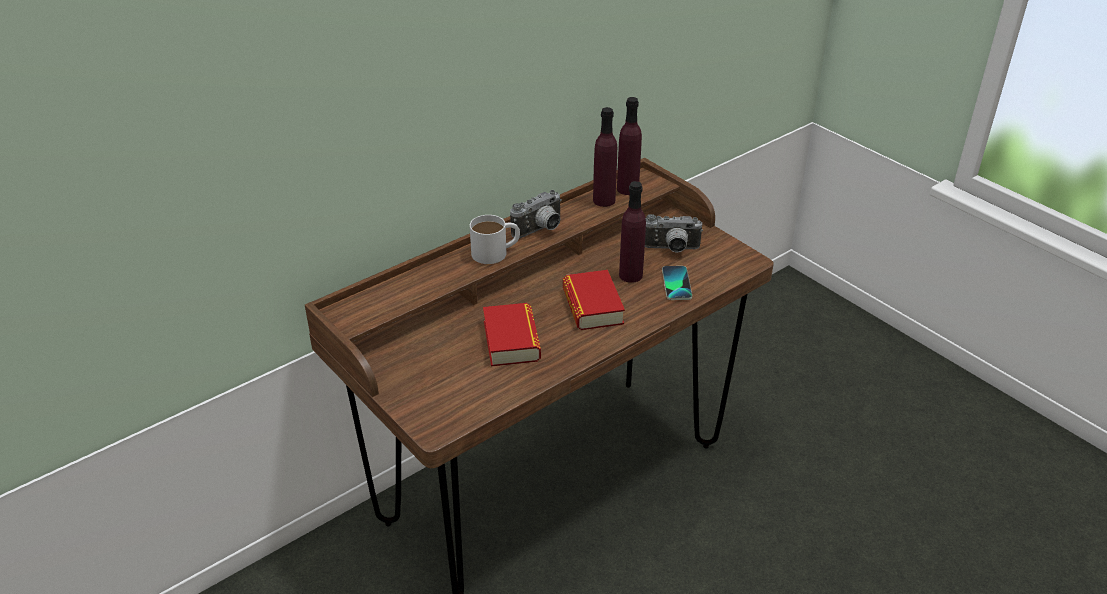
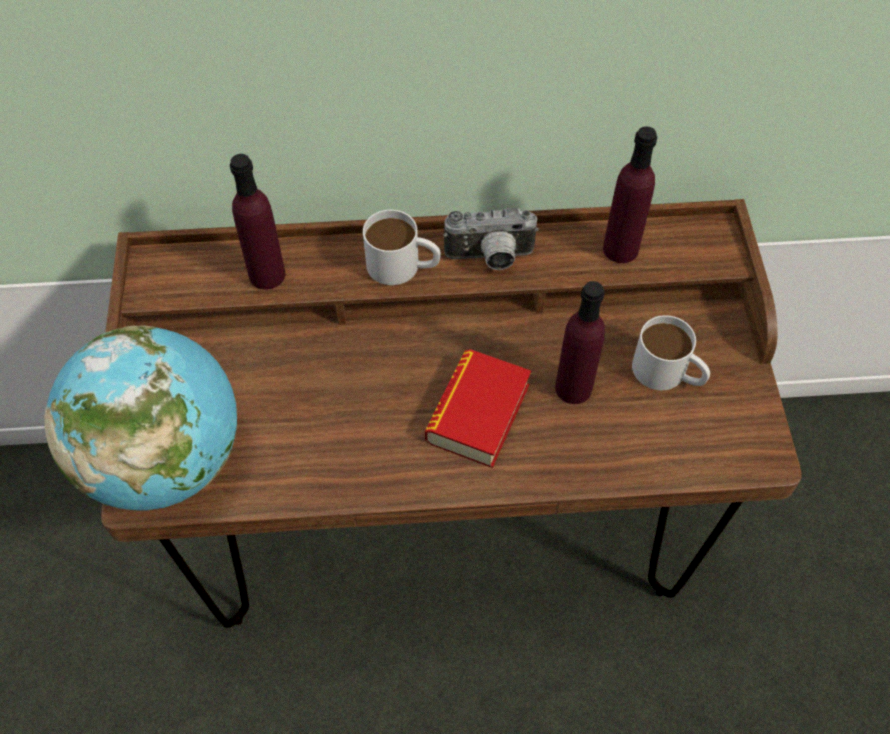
camera: 35 degrees right, 20 degrees up
(435, 406) = (165, 460): none -> globe
(511, 341) = (333, 411): book -> none
(627, 189) = (672, 244): purple bottle -> purple bottle (267, 274)
(671, 249) = (668, 373): camera -> white mug
(676, 284) = (622, 439): phone -> none

